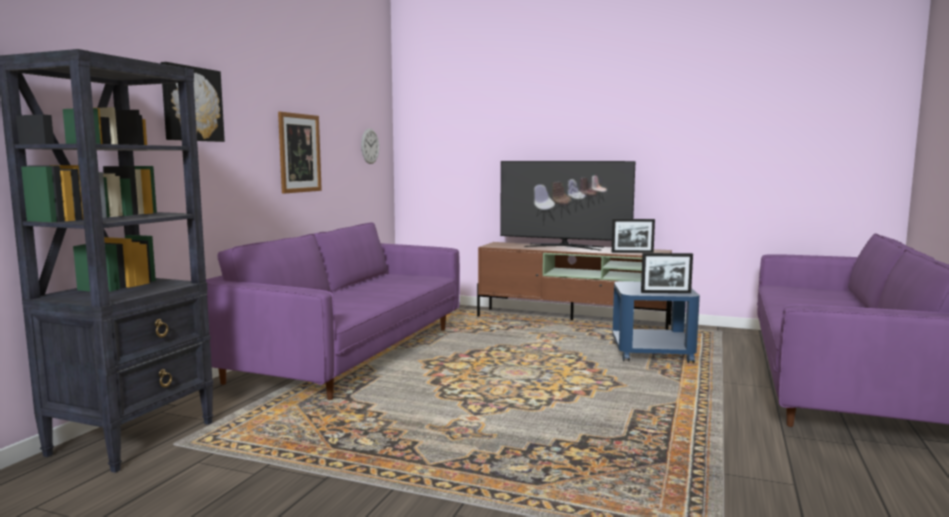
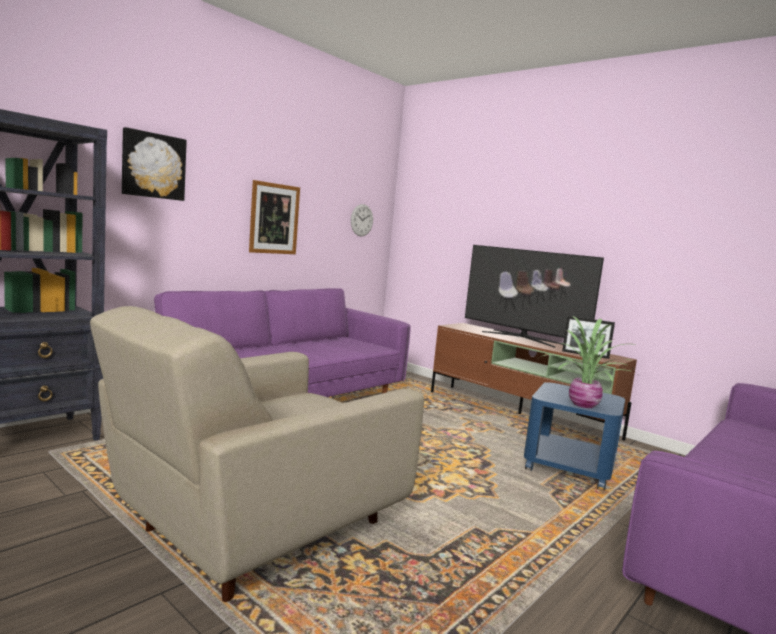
camera: 20 degrees right, 0 degrees up
(472, 456) = (254, 533): none -> beige armchair
(665, 292) = (584, 404): picture frame -> potted plant

